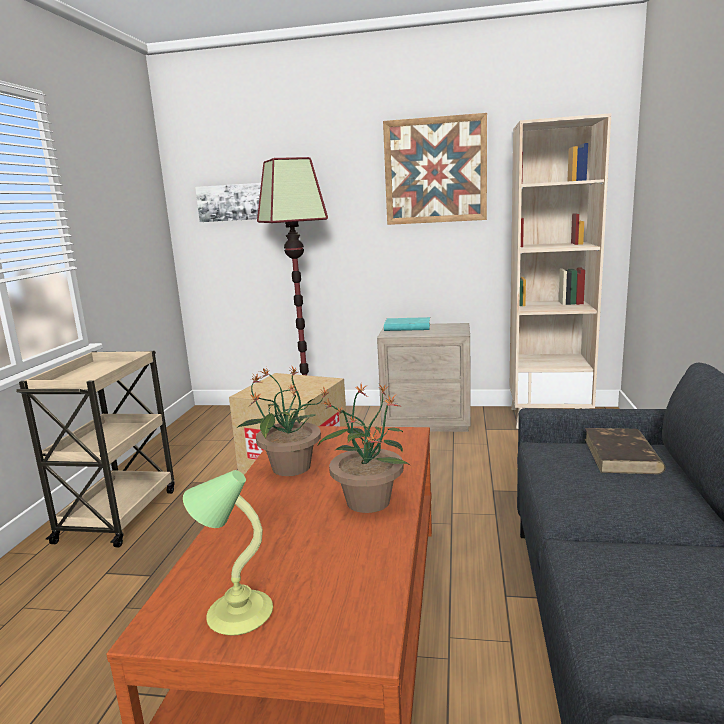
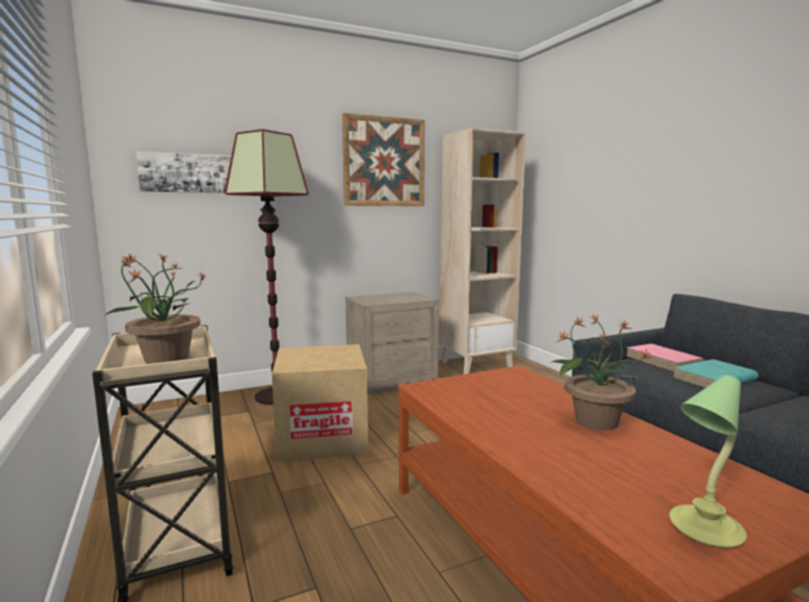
camera: 35 degrees left, 5 degrees down
(290, 467) = (482, 413): potted plant -> potted plant (165, 359)
(407, 327) = (372, 297): turquoise book -> turquoise book (713, 379)
(622, 455) = (664, 361): brown book -> pink book

